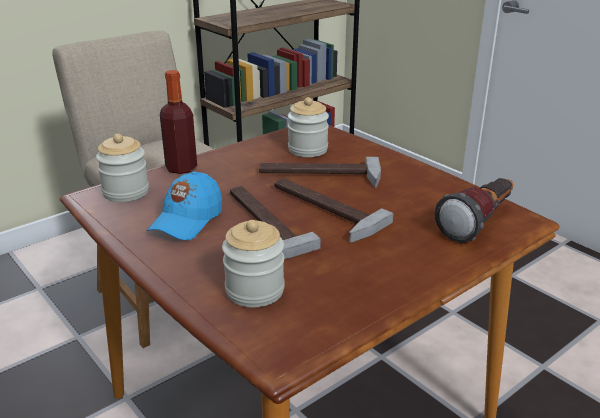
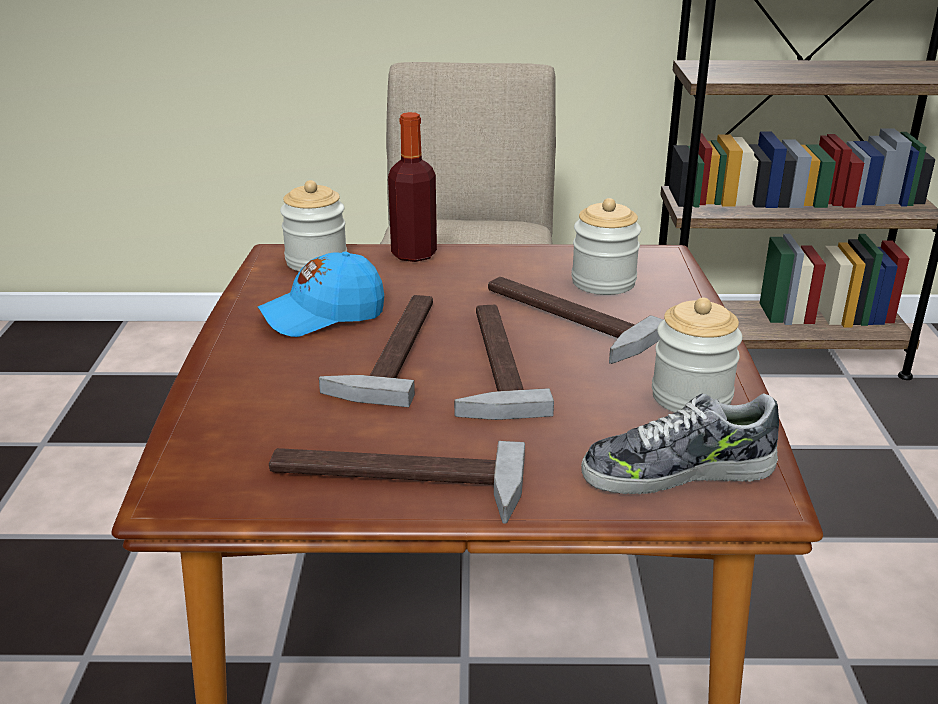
camera: 40 degrees right, 0 degrees up
(255, 290) = (264, 420): jar -> jar (691, 397)
(377, 287) = (394, 482): none -> hammer
(478, 223) = (677, 471): flashlight -> shoe

